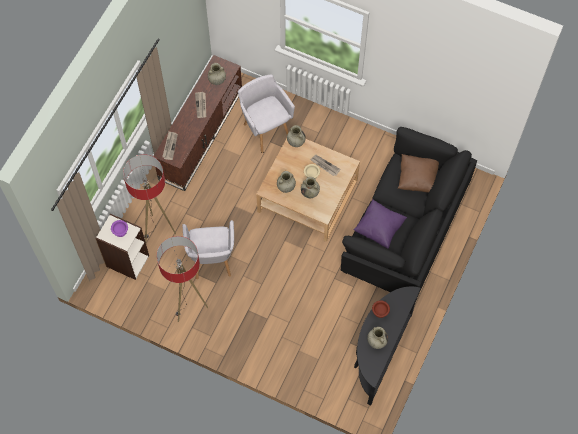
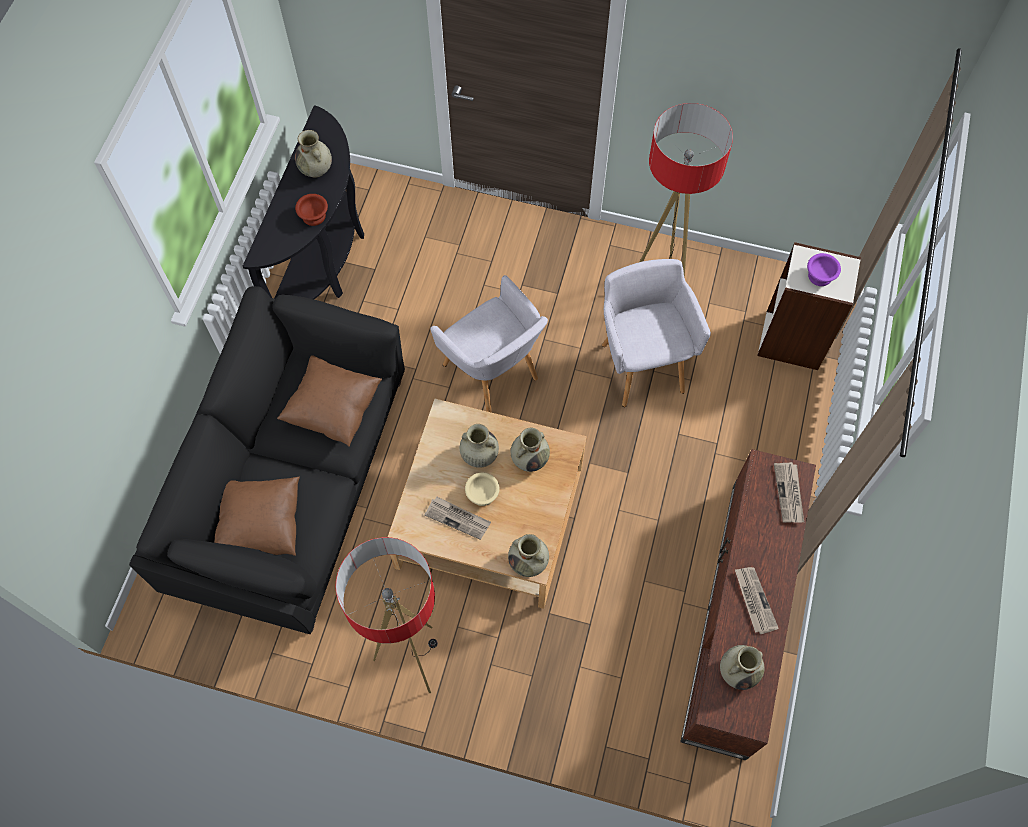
camera: 170 degrees right, 0 degrees up
(157, 231) = (758, 402): floor lamp -> floor lamp (412, 659)
(266, 129) = (605, 652): grey armchair -> grey armchair (493, 375)
(379, 228) = (333, 409): purple pillow -> brown pillow

